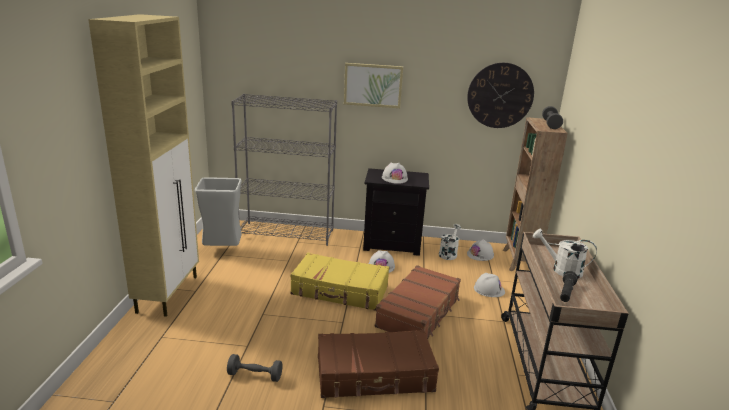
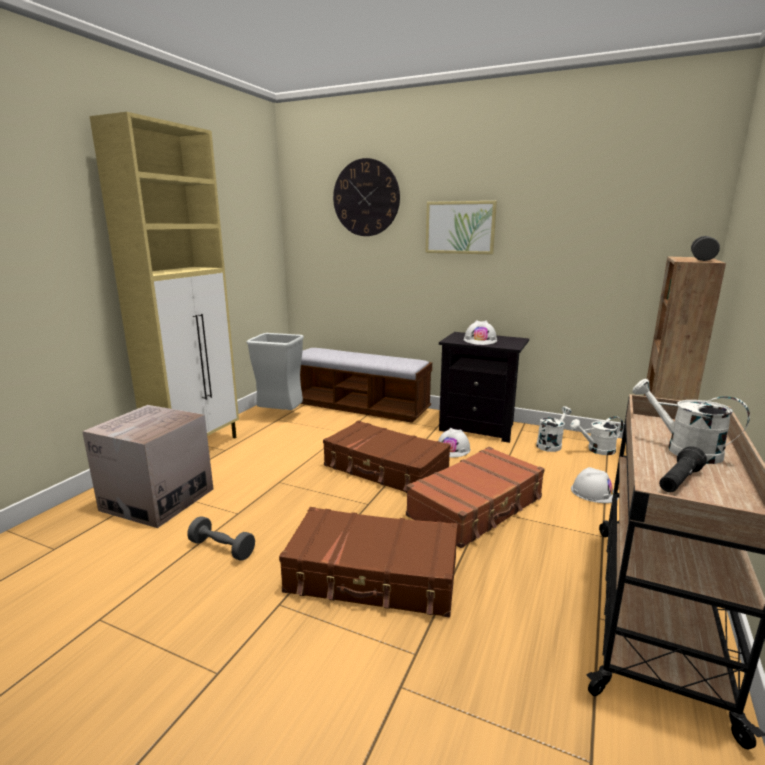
camera: 20 degrees right, 5 degrees down
(170, 345) = (158, 499): none -> cardboard box
(287, 233) = (360, 407): grey bookcase -> bench
(340, 291) = (385, 469): yellow suitcase -> brown suitcase
(480, 255) = (596, 450): white hard hat -> white watering can
(500, 95) = (629, 230): wall clock -> wall clock (366, 198)

